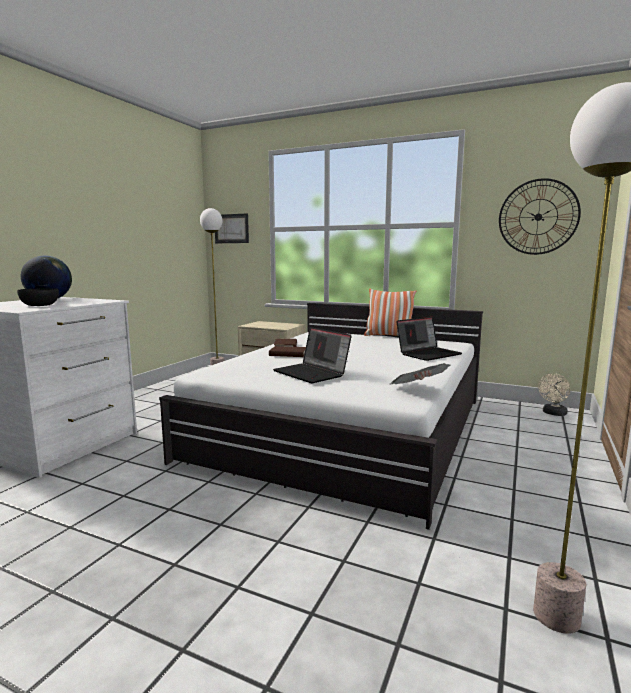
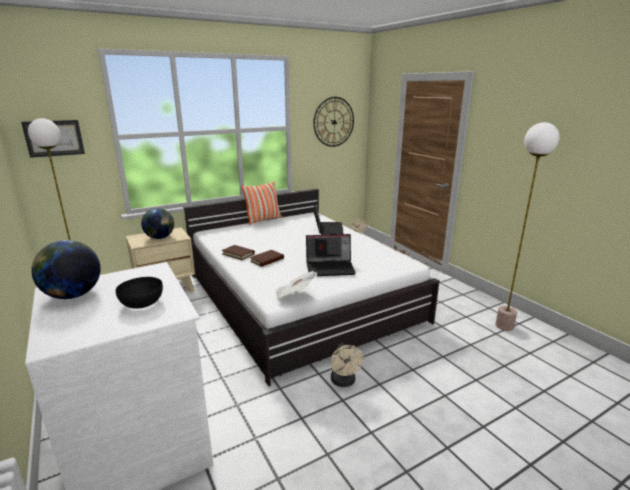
camera: 55 degrees left, 10 degrees up
(204, 500) = (344, 382): none -> beige fan
(271, 325) = (160, 237): none -> globe
(418, 390) = (395, 255): newspaper -> newspaper (294, 295)

